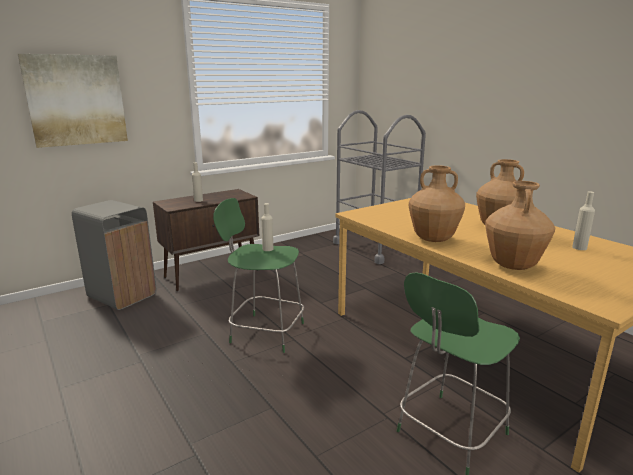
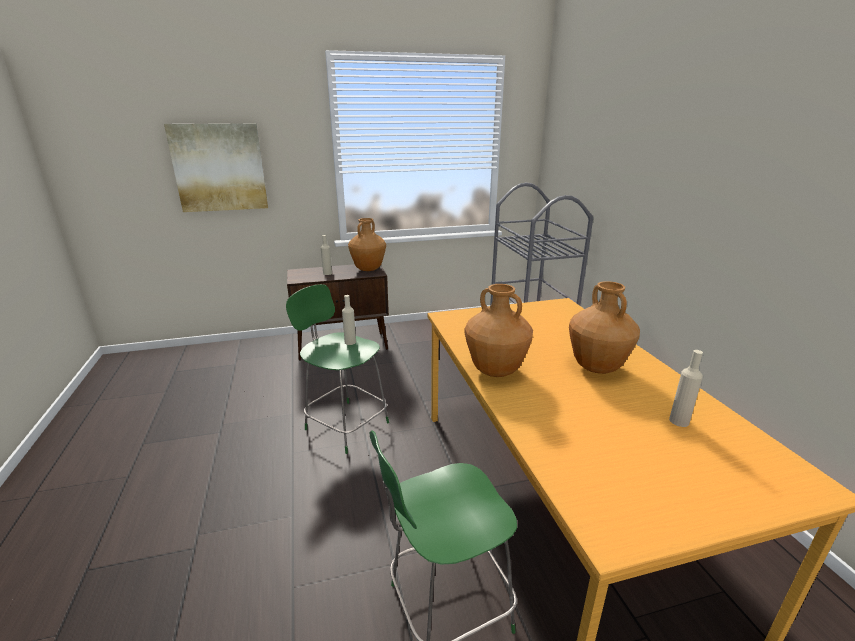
camera: 20 degrees right, 5 degrees up
(122, 295) = (252, 356): grey trash can -> none
(513, 266) = (551, 434): brown vase -> brown vase (368, 269)

